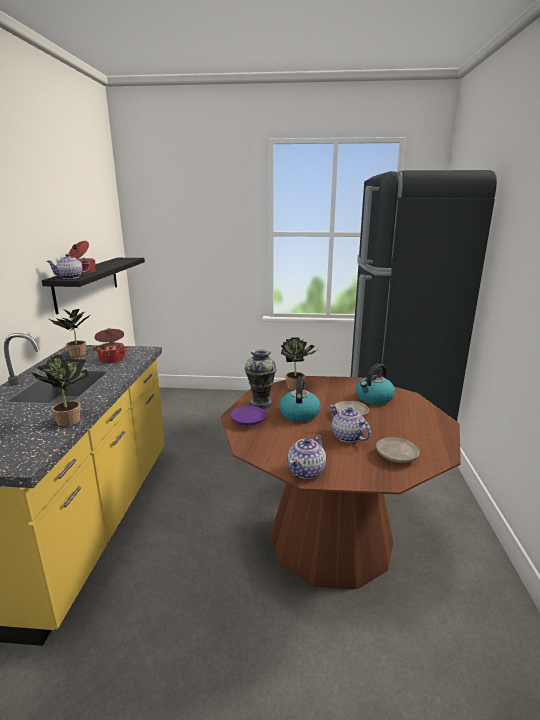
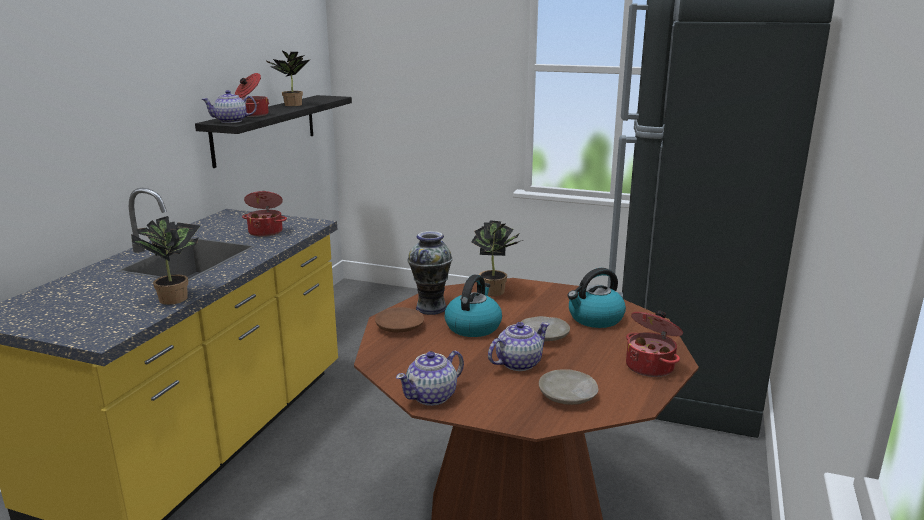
camera: 15 degrees right, 0 degrees up
(75, 354) = (226, 222): potted plant -> potted plant (290, 105)
(248, 421) = (400, 327): purple plate -> brown plate
(347, 437) = (517, 363): teapot -> teapot turned 75 degrees clockwise
(432, 427) = (651, 366): none -> cooking pot

